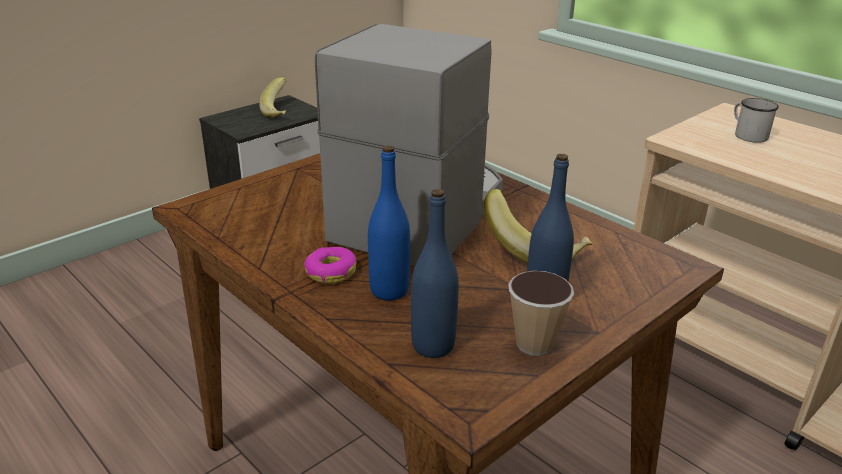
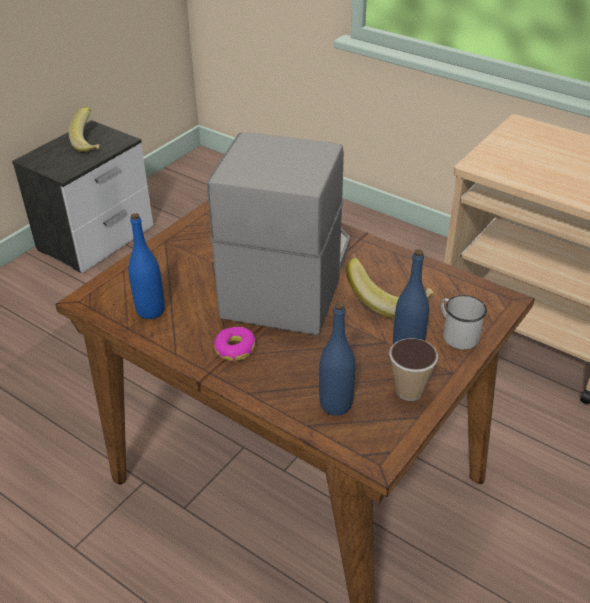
camera: 10 degrees left, 10 degrees up
(389, 290) = (287, 359): blue bottle -> blue bottle (150, 310)
(747, 134) = (536, 151): white mug -> white mug (456, 334)

